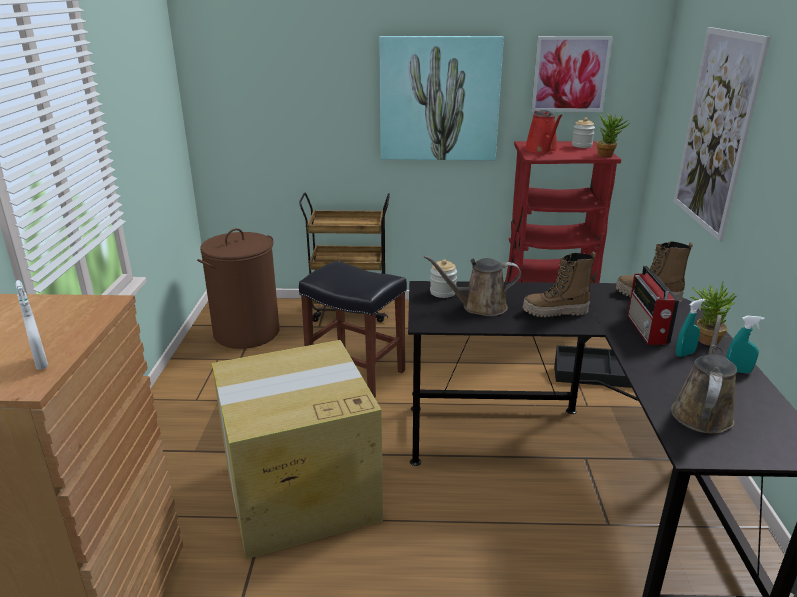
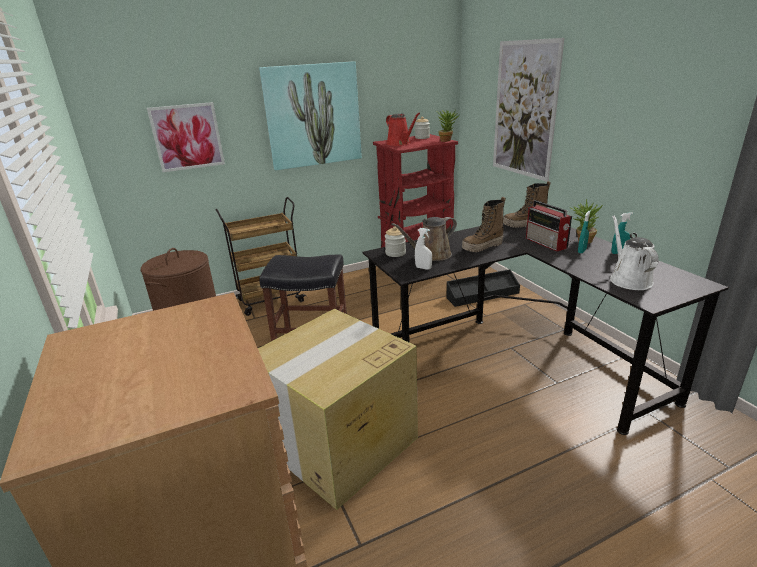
camera: 25 degrees left, 0 degrees up
(41, 363) = (228, 366): white spray bottle -> white spray bottle (423, 268)
(570, 74) = (402, 87): picture -> picture (187, 137)
(701, 412) = (628, 279): brown watering can -> white watering can

